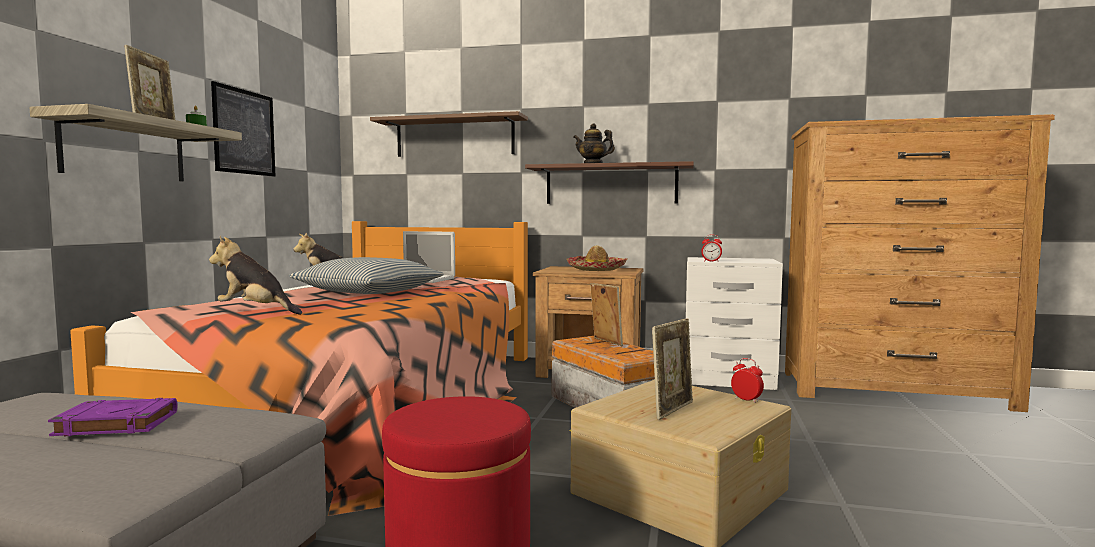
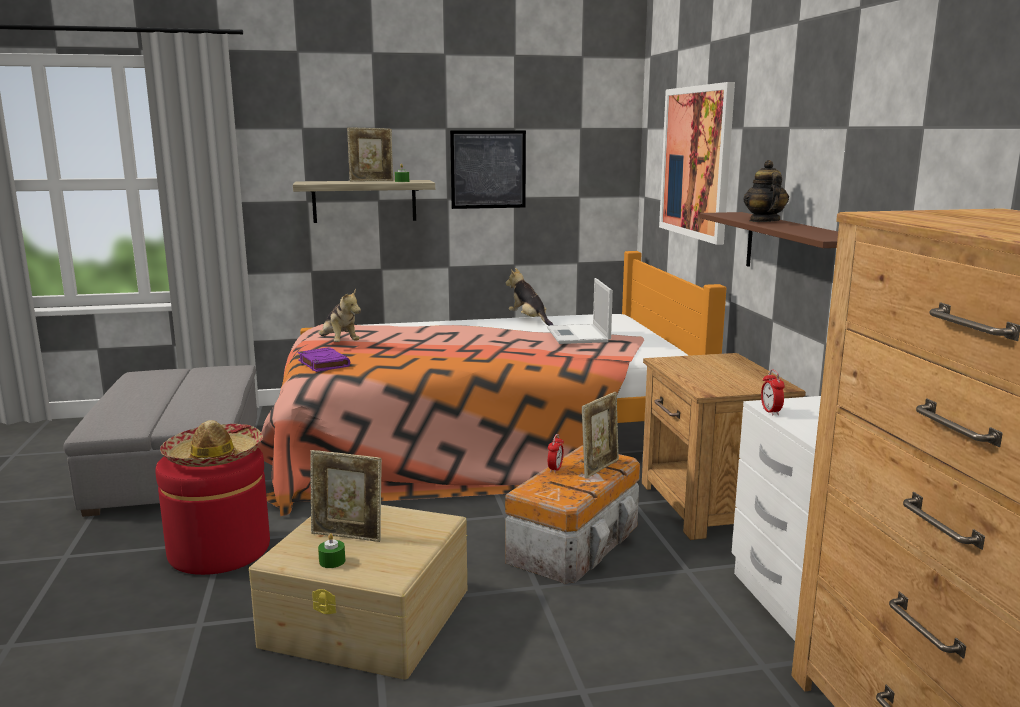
camera: 65 degrees right, 10 degrees up
(115, 424) = (187, 396): purple book -> purple book (323, 363)
(256, 311) = (339, 343): plush toy -> plush toy turned 150 degrees clockwise
(369, 291) = (464, 342): pillow -> none
(455, 137) = (696, 162): brown shelf -> picture
(596, 269) = (727, 375): hat -> hat (213, 456)
(724, 418) = (332, 561): none -> green candle
(746, 399) = (406, 567): alarm clock -> alarm clock (555, 469)

